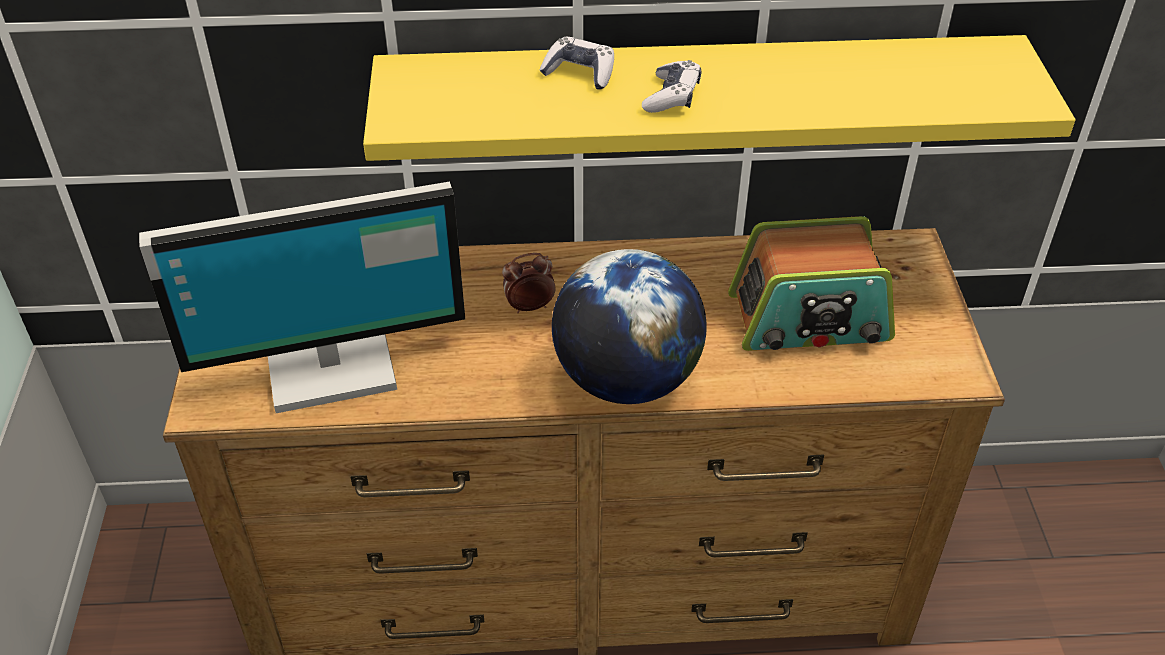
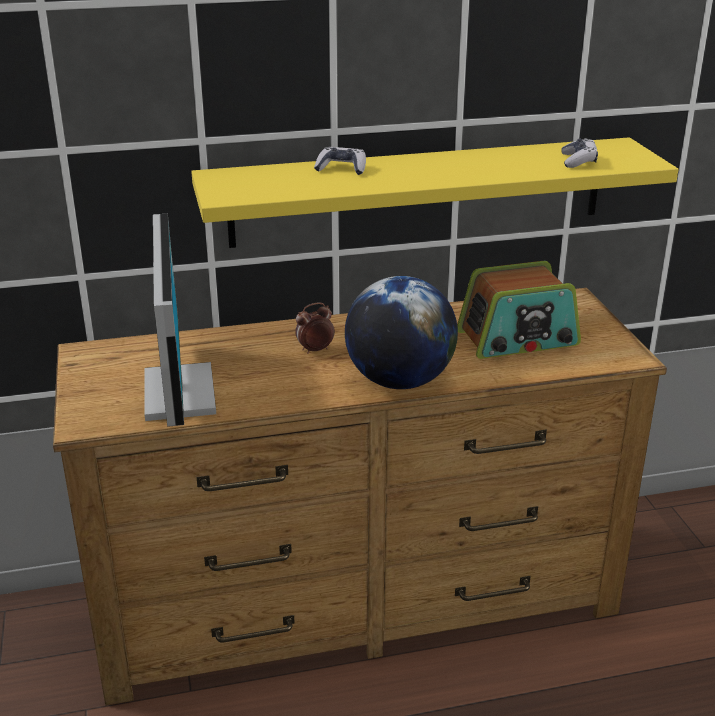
camera: 10 degrees left, 15 degrees down
(330, 365) = (174, 393): monitor -> monitor turned 75 degrees counterclockwise
(672, 97) = (410, 175): game controller -> game controller (578, 161)

